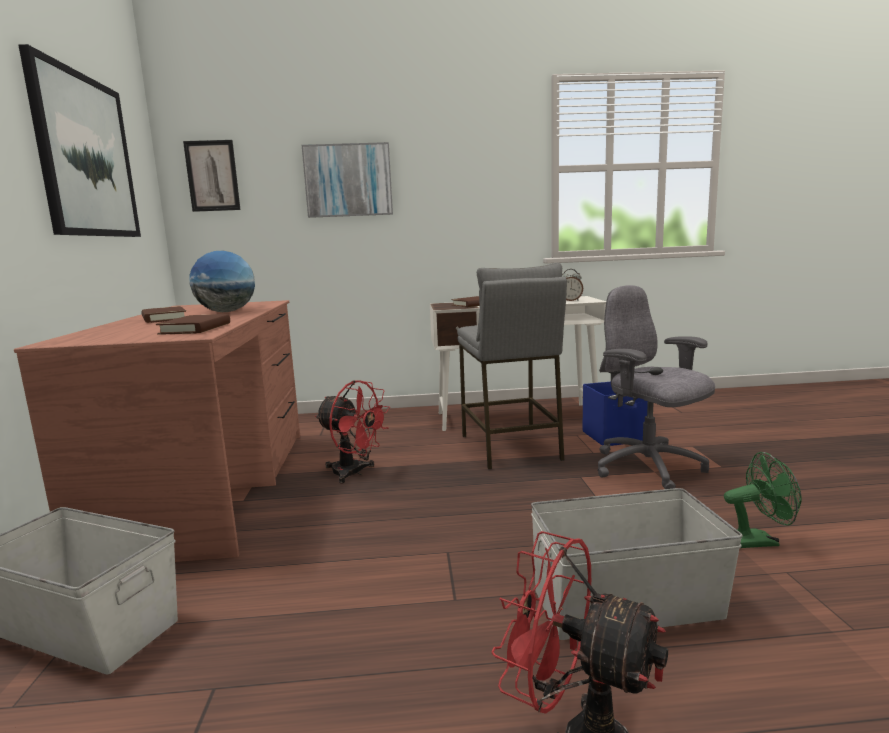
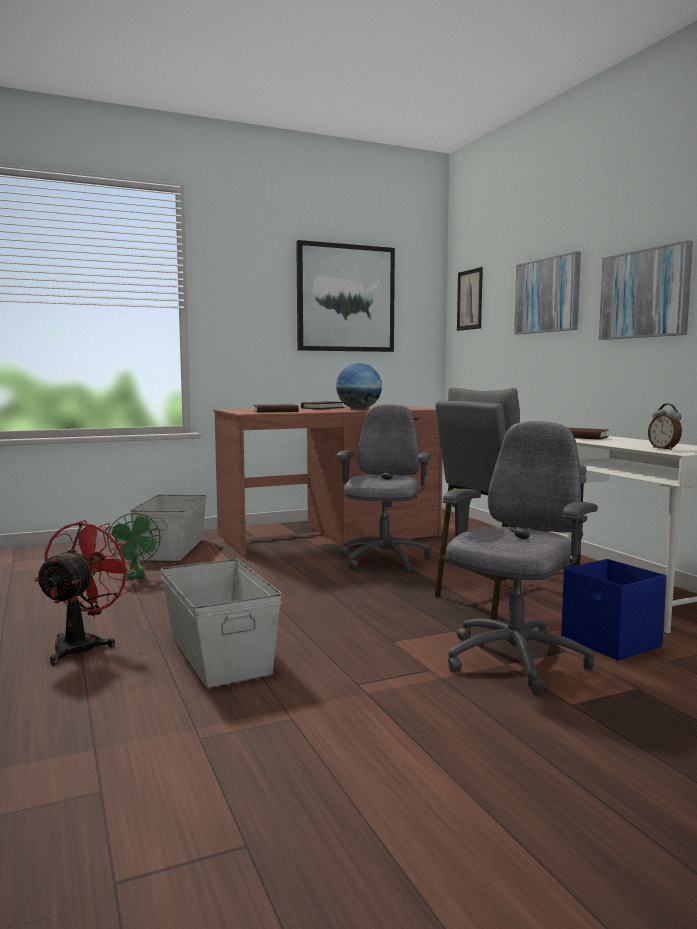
camera: 70 degrees right, 5 degrees down
(354, 473) = (383, 560): red fan -> grey office chair
(465, 187) = (644, 294): none -> picture
(758, 541) = (354, 710): green fan -> green fan (135, 575)

